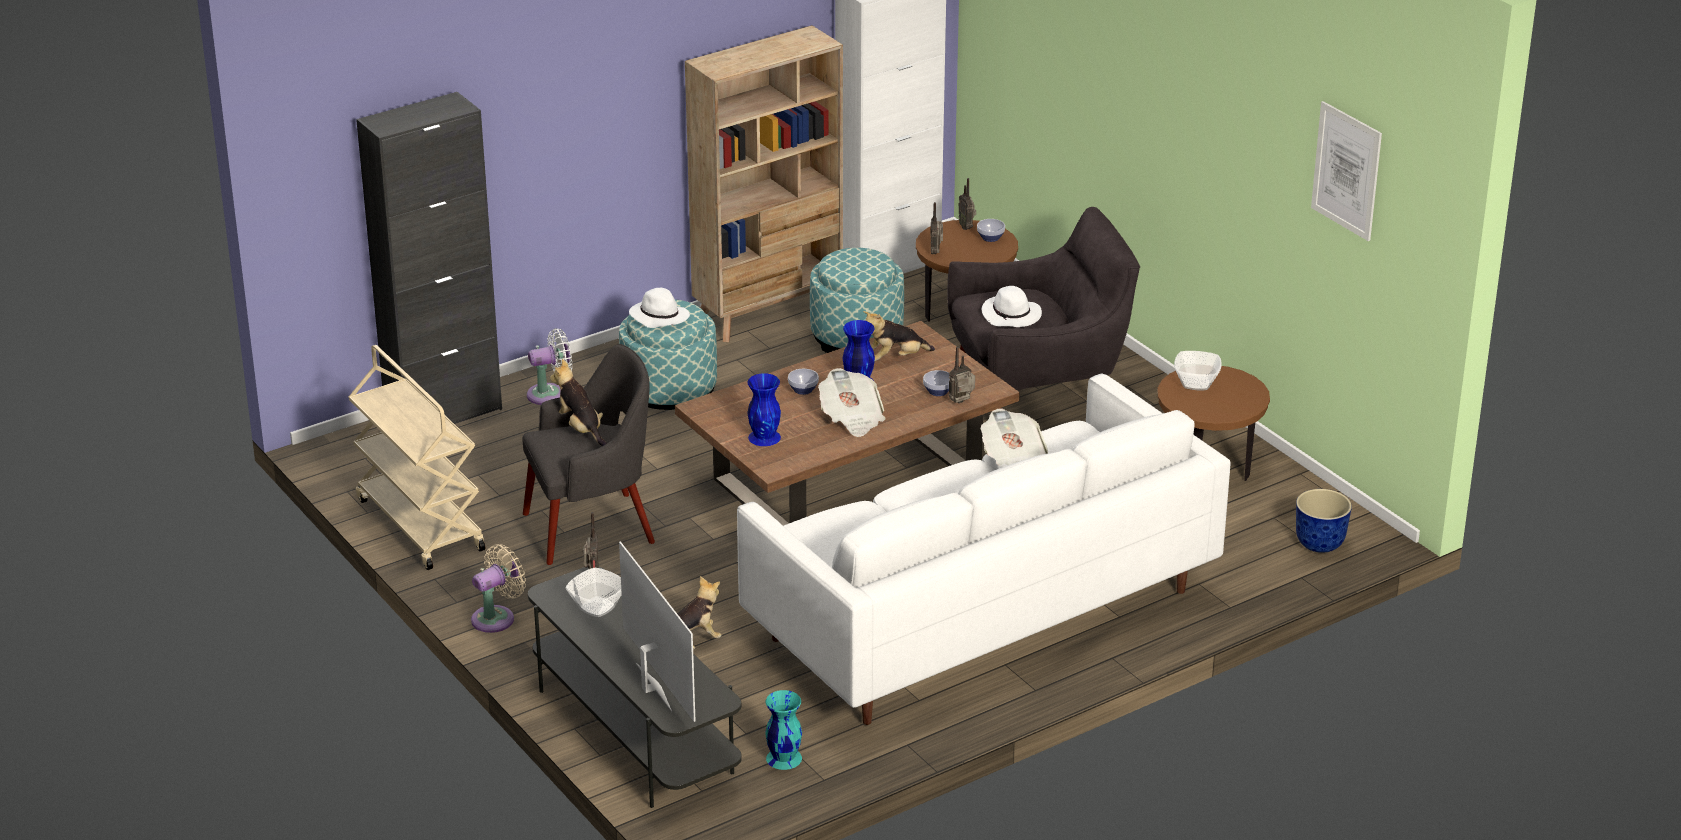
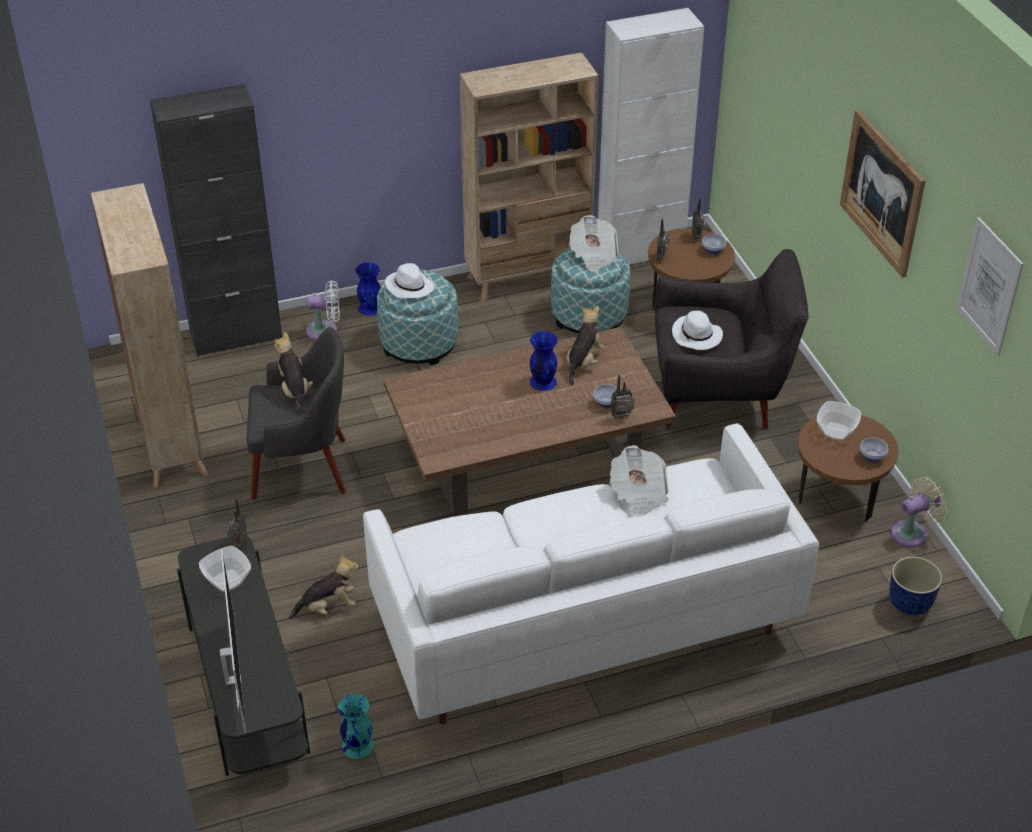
camera: 15 degrees right, 10 degrees up
(419, 524) = (170, 439): beige cart -> beige bookcase
(497, 618) = (189, 545): beige fan -> beige fan (912, 532)
(764, 437) = (442, 425): blue vase -> blue vase (370, 307)
(803, 389) = (494, 381): bowl -> bowl (872, 456)
(851, 418) = (522, 418): newspaper -> newspaper (593, 255)
(895, 359) = (583, 362): plush toy -> plush toy turned 120 degrees clockwise
(1200, 112) = (882, 192): none -> picture

